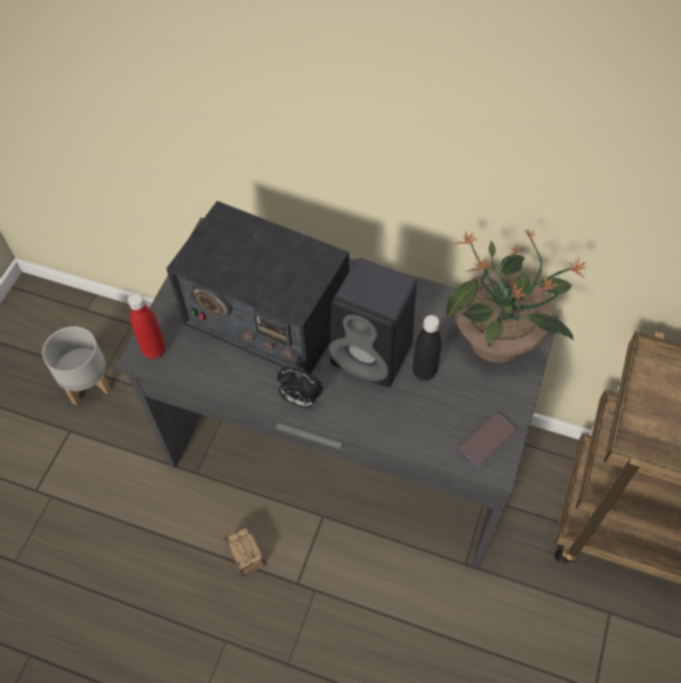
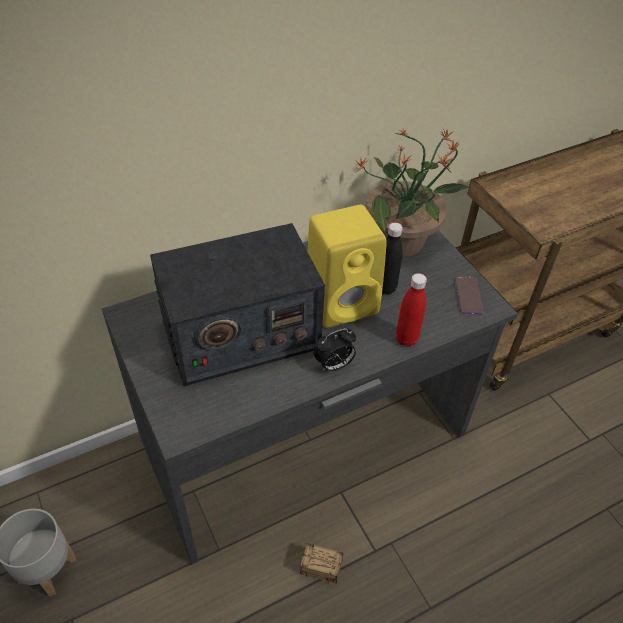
camera: 50 degrees left, 10 degrees down
(154, 350) = (183, 421): red bottle -> red bottle (406, 339)
(374, 354) = (343, 301): black speaker -> yellow speaker

